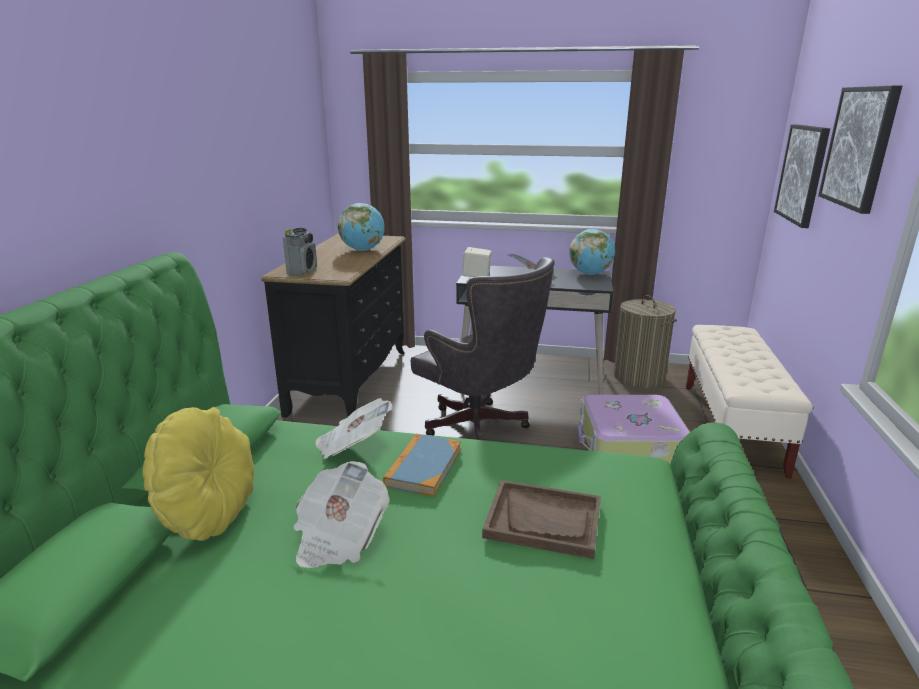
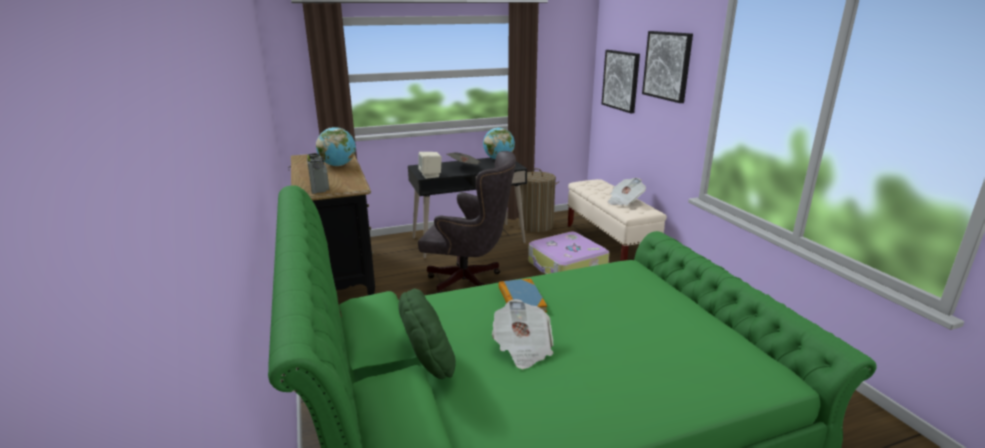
camera: 30 degrees left, 0 degrees up
(211, 518) = (428, 367): yellow pillow -> green pillow
(353, 446) = (463, 301): newspaper -> newspaper (624, 201)
(543, 520) = (615, 304): brown tray -> none

